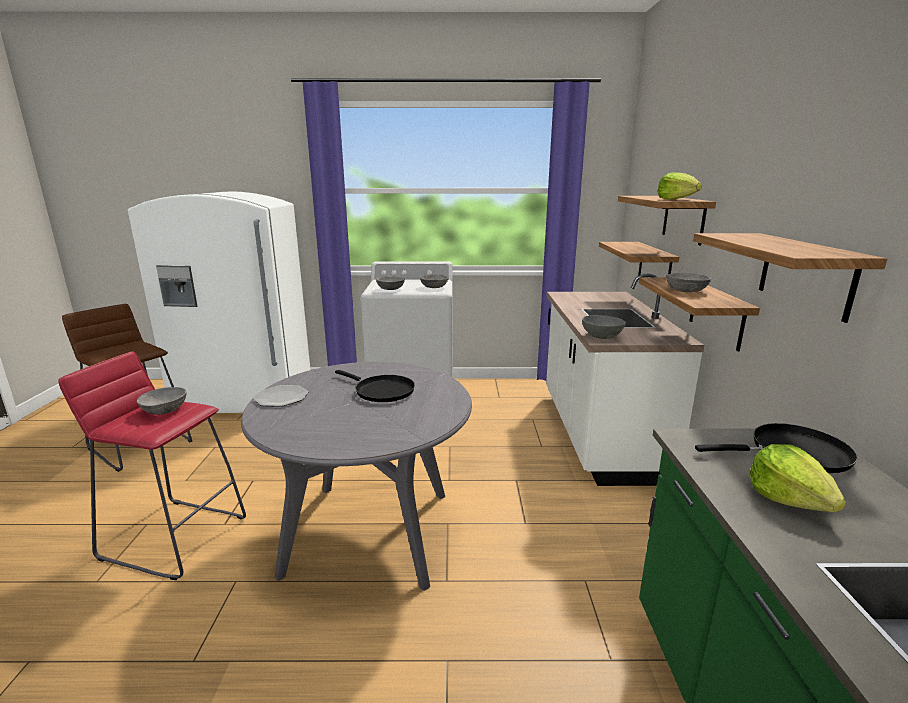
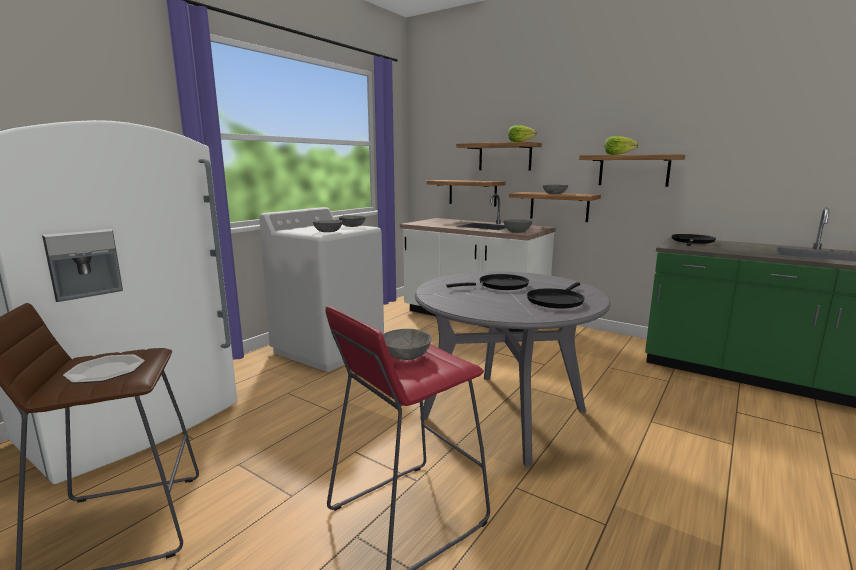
camera: 55 degrees left, 5 degrees down
(281, 397) = (470, 307): plate -> plate (105, 370)
(342, 428) = (556, 301): none -> black frying pan
(788, 498) = (730, 248): lettuce -> lettuce (618, 154)

